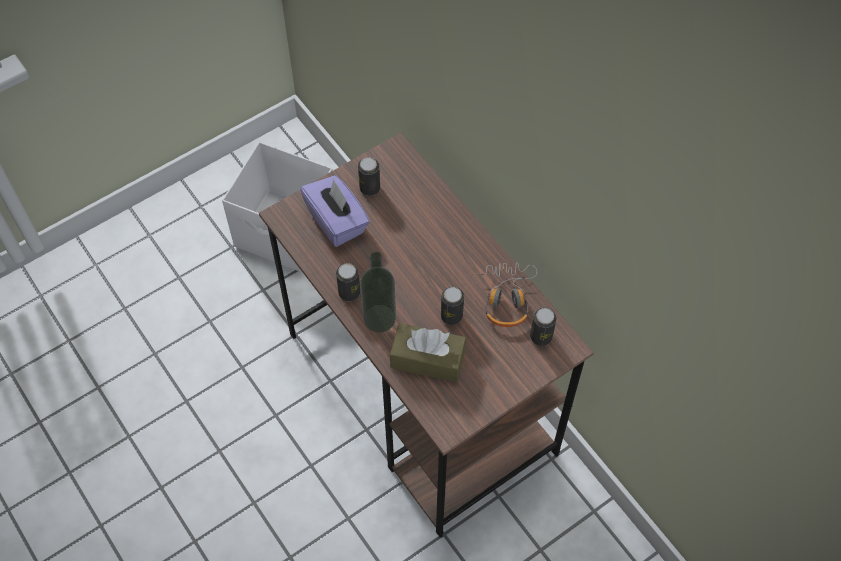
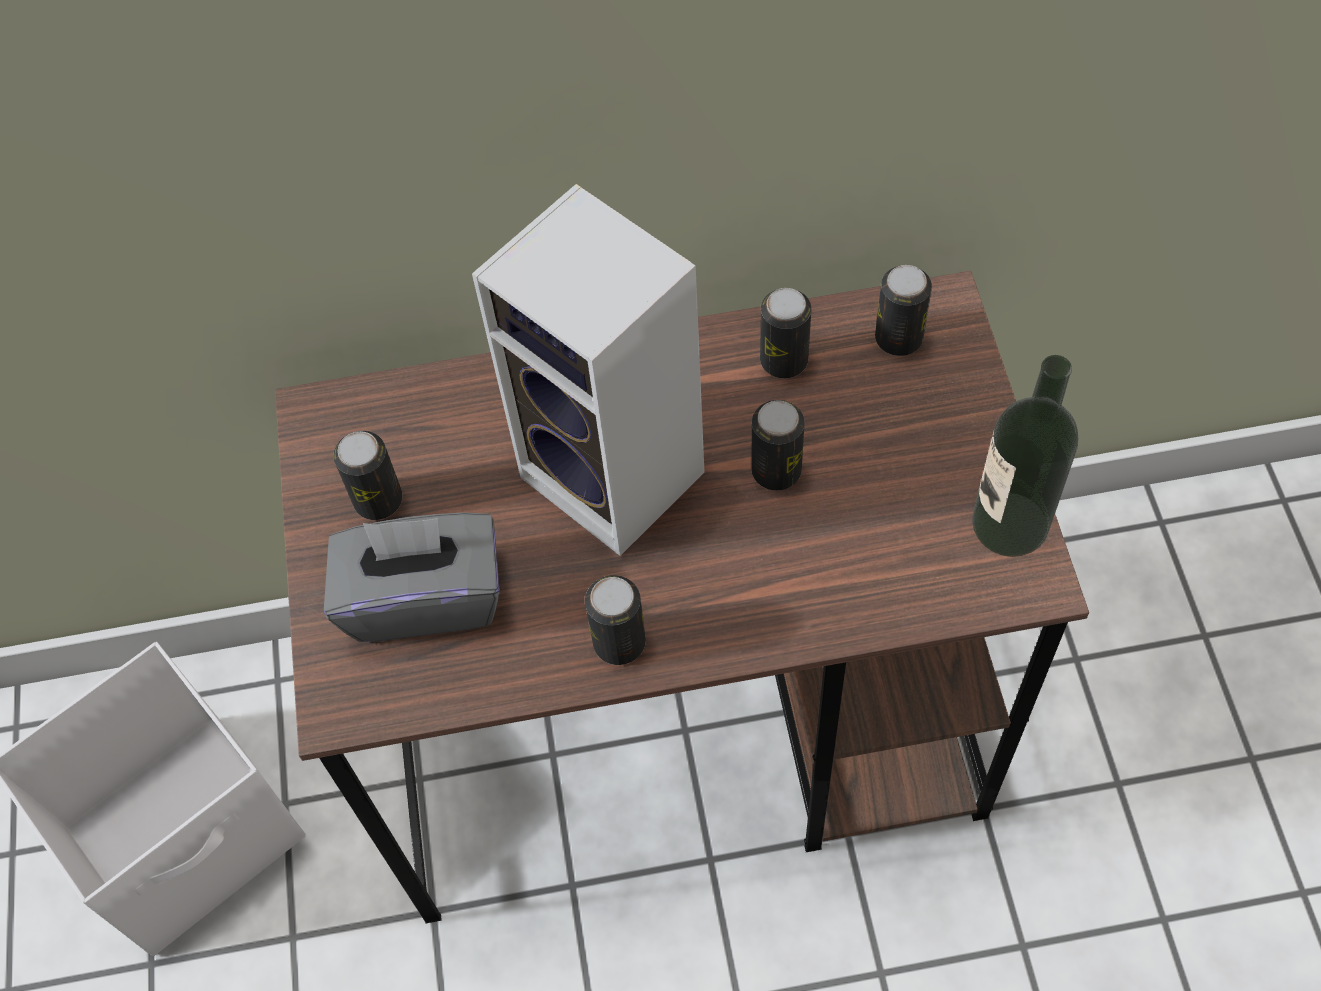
camera: 60 degrees left, 0 degrees up
(337, 221) = (424, 597): purple tissue box -> grey tissue box
(379, 318) = (714, 607): bottle -> bottle (1009, 524)
(421, 262) = (620, 476): none -> speaker
(428, 359) = (857, 554): brown tissue box -> none
(506, 298) = (784, 361): headphones -> can

